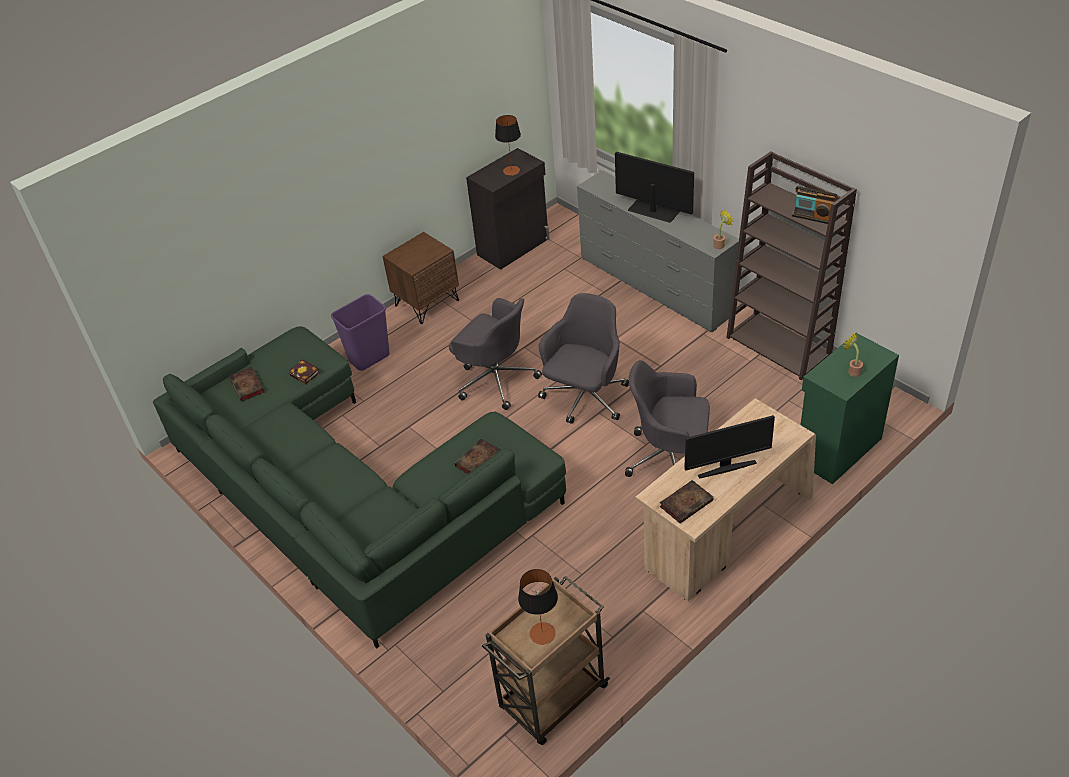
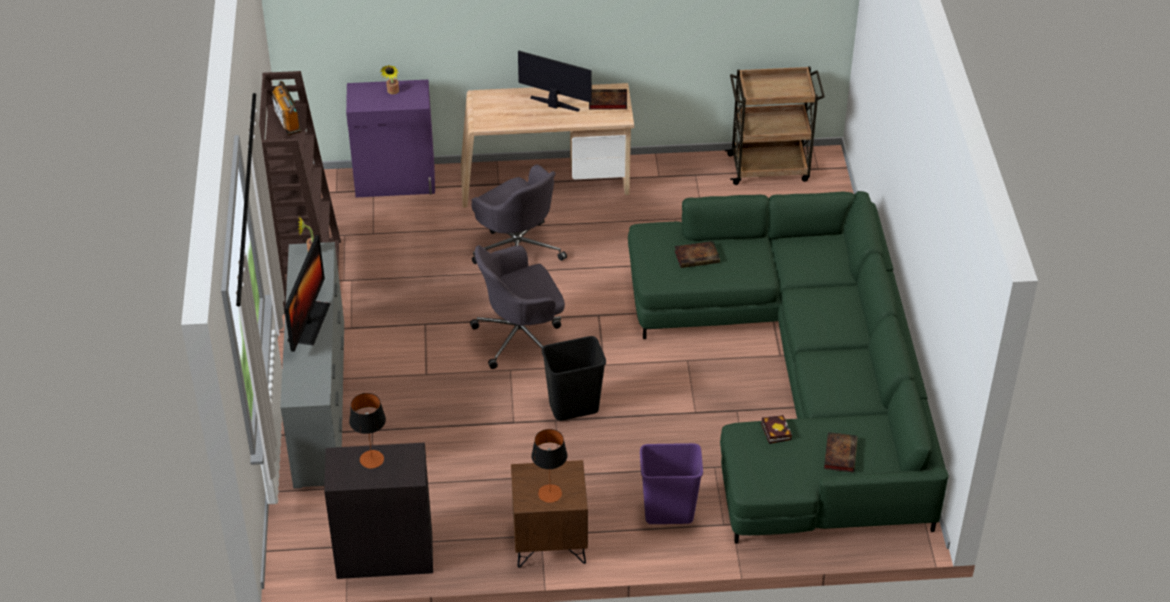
camera: 145 degrees left, 0 degrees up
(495, 379) = (574, 407): grey office chair -> black trash can
(542, 633) = (780, 85): table lamp -> table lamp (550, 493)
(653, 210) = (309, 322): monitor -> monitor turned 150 degrees counterclockwise
(837, 449) = (396, 182): green cabinet -> purple cabinet

